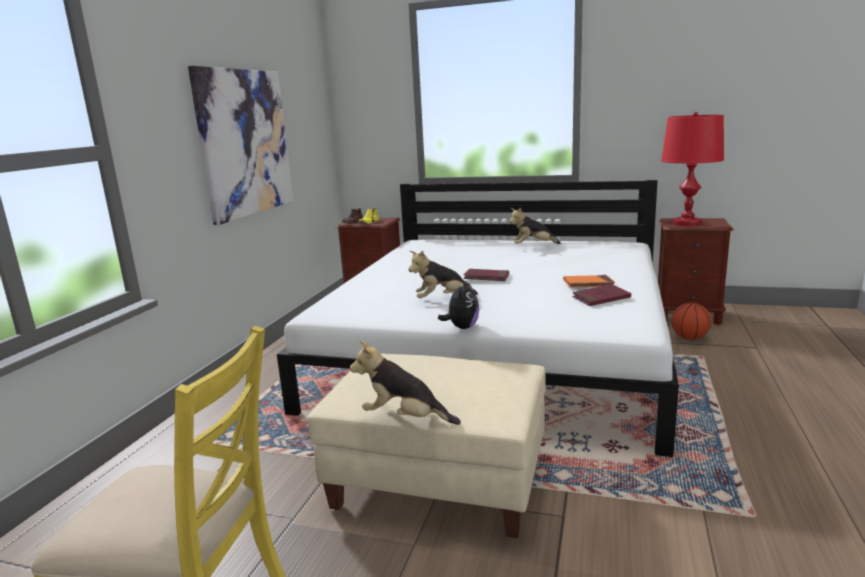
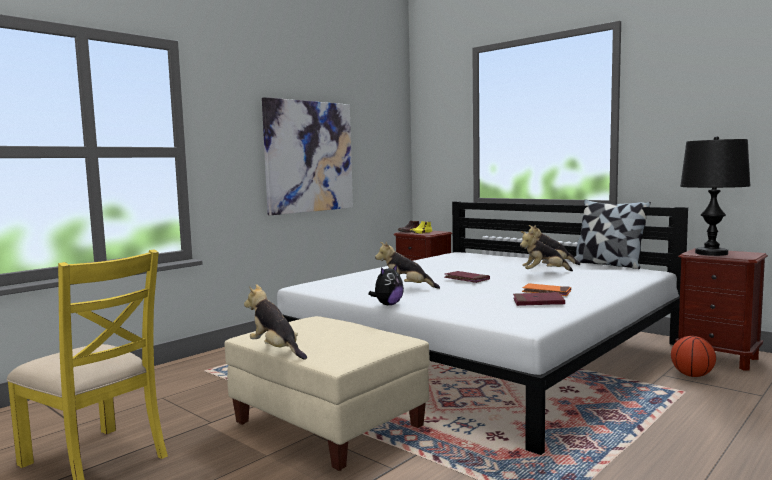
camera: 25 degrees right, 10 degrees down
(548, 259) = (544, 273): none -> plush toy
(582, 240) = (608, 264): none -> pillow
(687, 223) = (711, 253): red table lamp -> black table lamp

